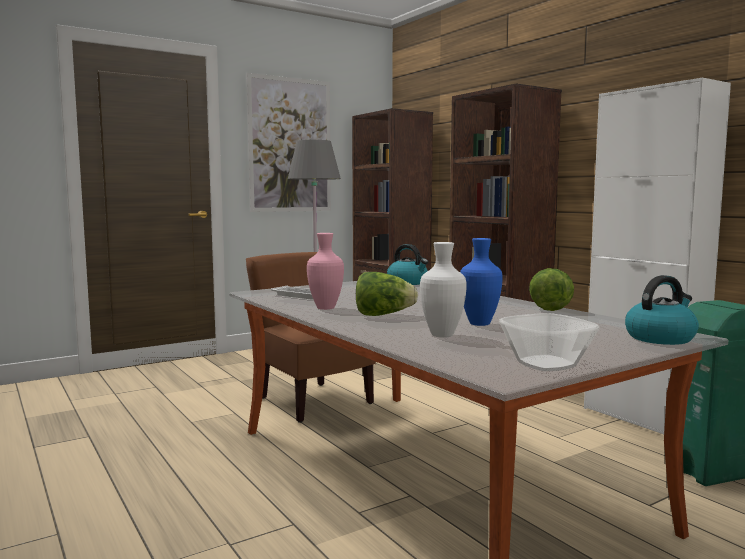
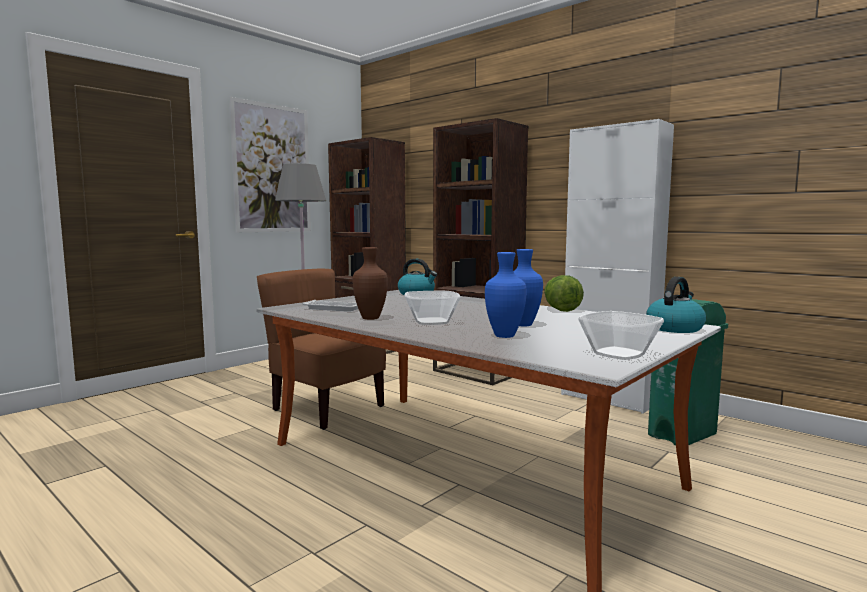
camera: 15 degrees left, 0 degrees up
(327, 308) = (371, 318): pink vase -> brown vase
(383, 315) = (431, 322): lettuce -> bowl
(441, 335) = (504, 336): white vase -> blue vase

